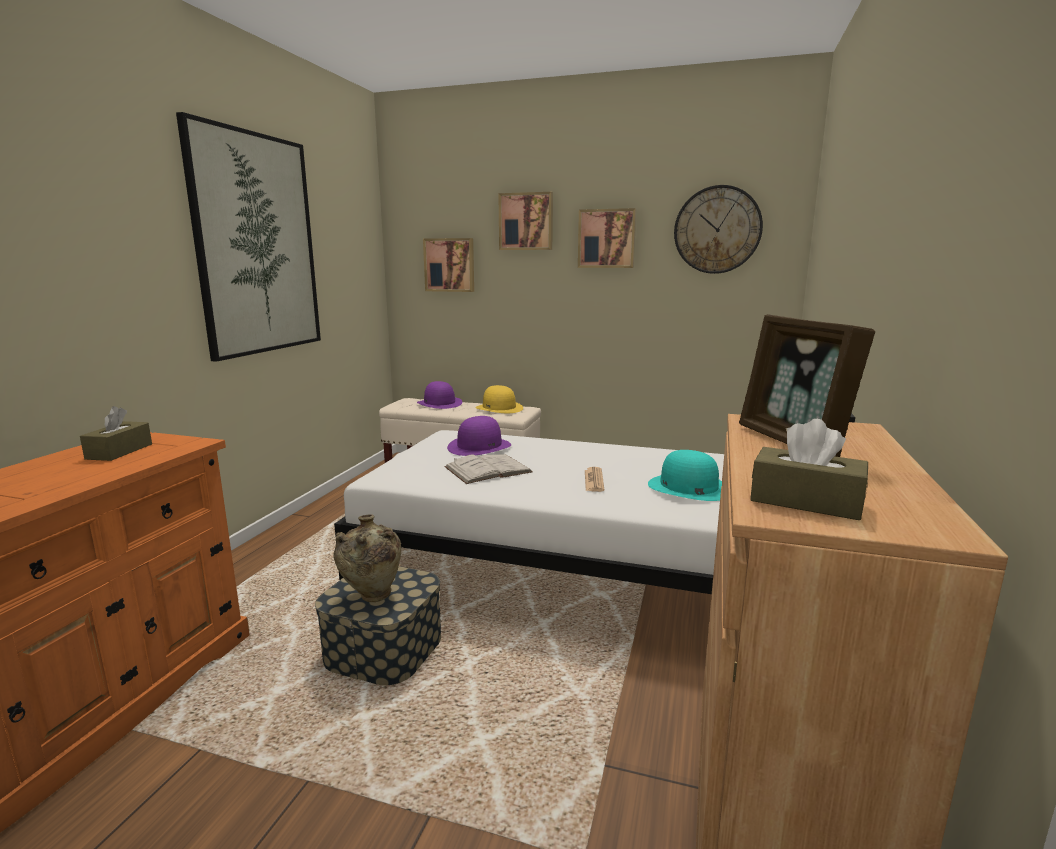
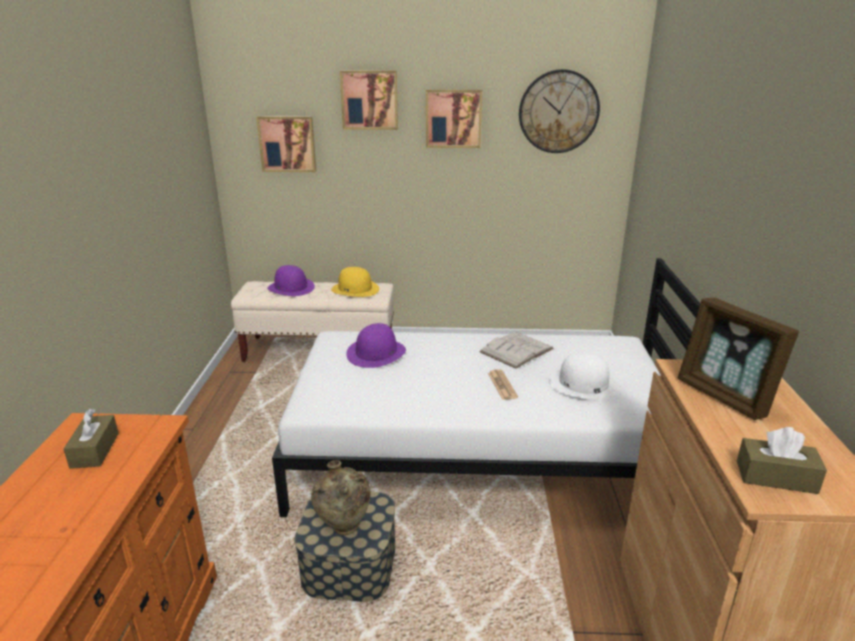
camera: 15 degrees left, 10 degrees up
(257, 245) = (114, 166): picture -> none
(488, 469) = (402, 383): white book -> white book (516, 350)
(688, 487) = (583, 384): turquoise hat -> white hat

